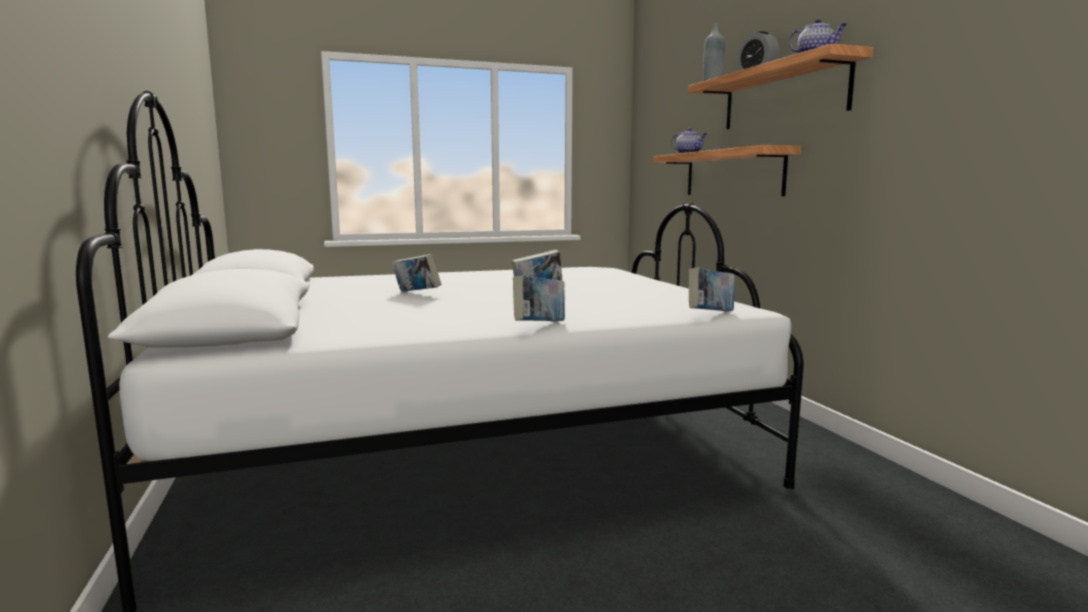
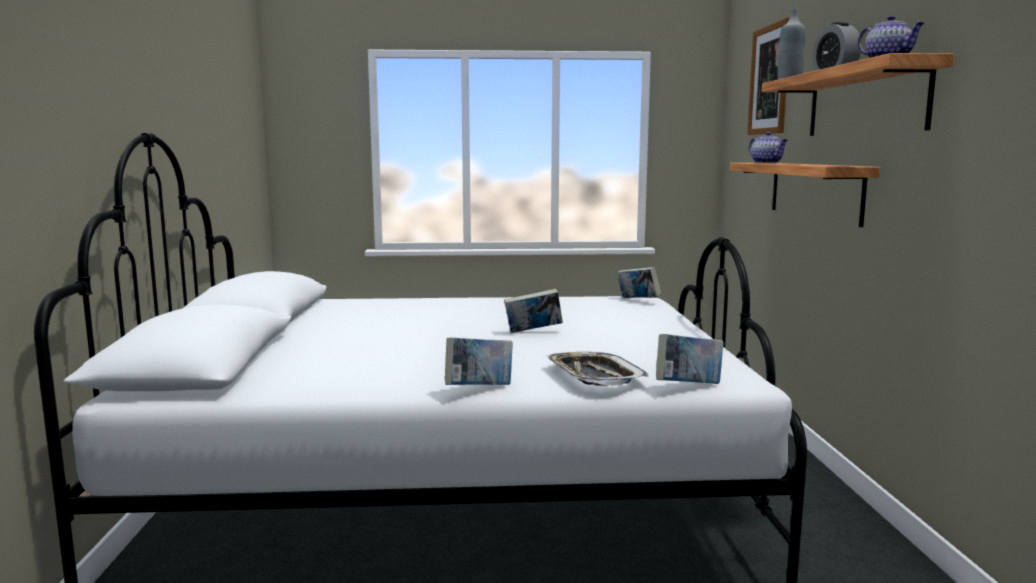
camera: 15 degrees right, 0 degrees up
(416, 293) = (402, 331): book -> book (638, 300)
(627, 312) = (594, 376): none -> tray
(680, 89) = (769, 80): none -> picture

